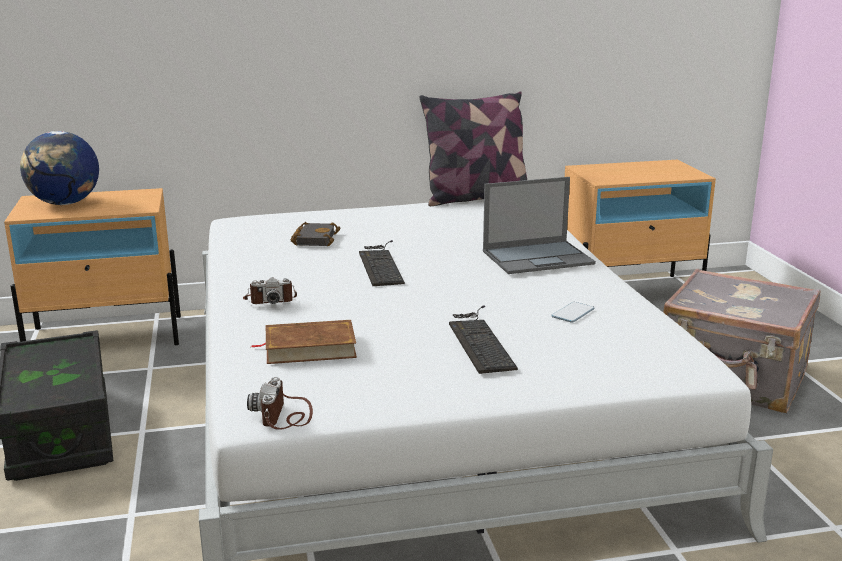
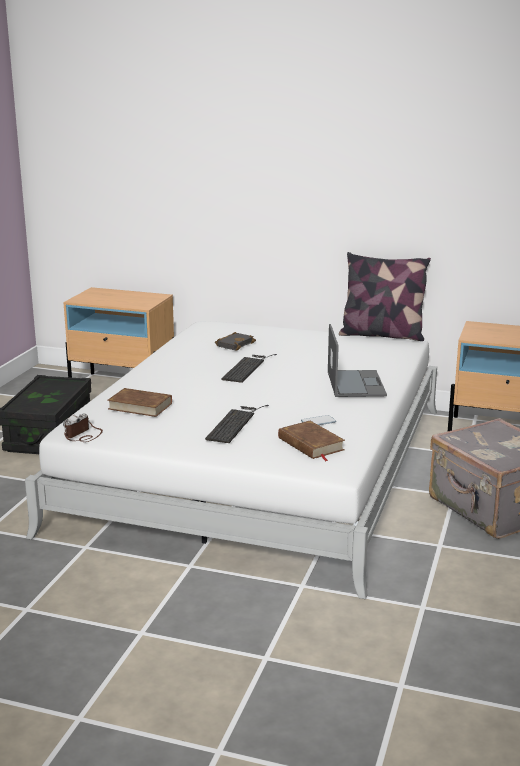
camera: 30 degrees right, 0 degrees up
(65, 203) = (106, 296): globe -> none
(270, 300) = (156, 376): camera -> none
(539, 257) = (355, 383): laptop -> laptop turned 105 degrees counterclockwise
(614, 344) = (310, 444): none -> brown book

